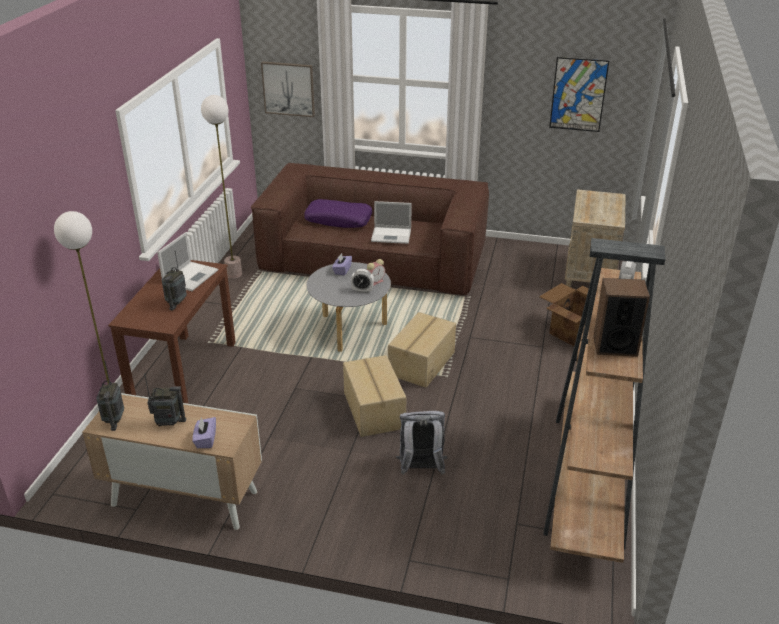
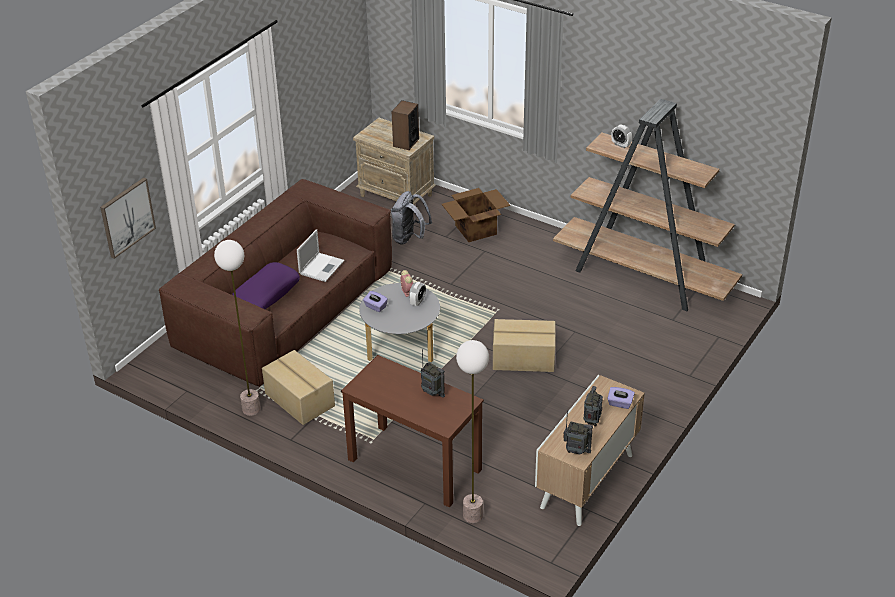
camera: 70 degrees left, 5 degrees up
(191, 276) = (387, 379): laptop -> none
(420, 363) = (474, 319): cardboard box -> cardboard box (299, 400)
(421, 469) = (603, 349): grey backpack -> grey backpack (409, 238)
(578, 94) = (325, 61): picture -> none
(615, 346) = (683, 167): speaker -> speaker (405, 142)

